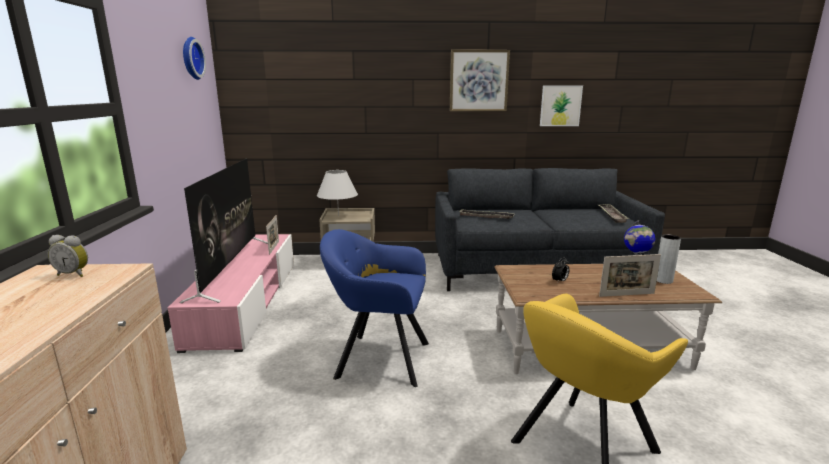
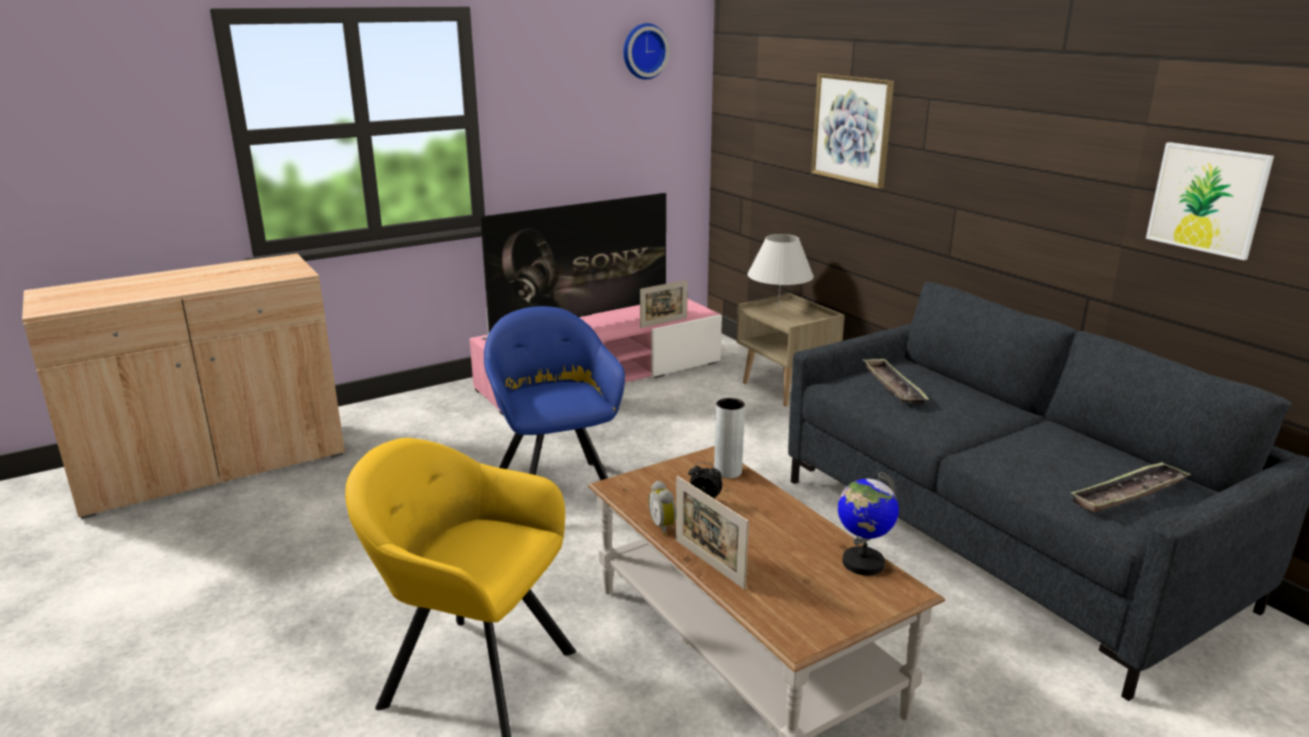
camera: 60 degrees right, 5 degrees up
(74, 274) = (282, 266): alarm clock -> alarm clock (664, 526)
(478, 81) = (1034, 115): picture -> picture (852, 129)
(663, 280) = (824, 596): grey vase -> grey vase (728, 472)

